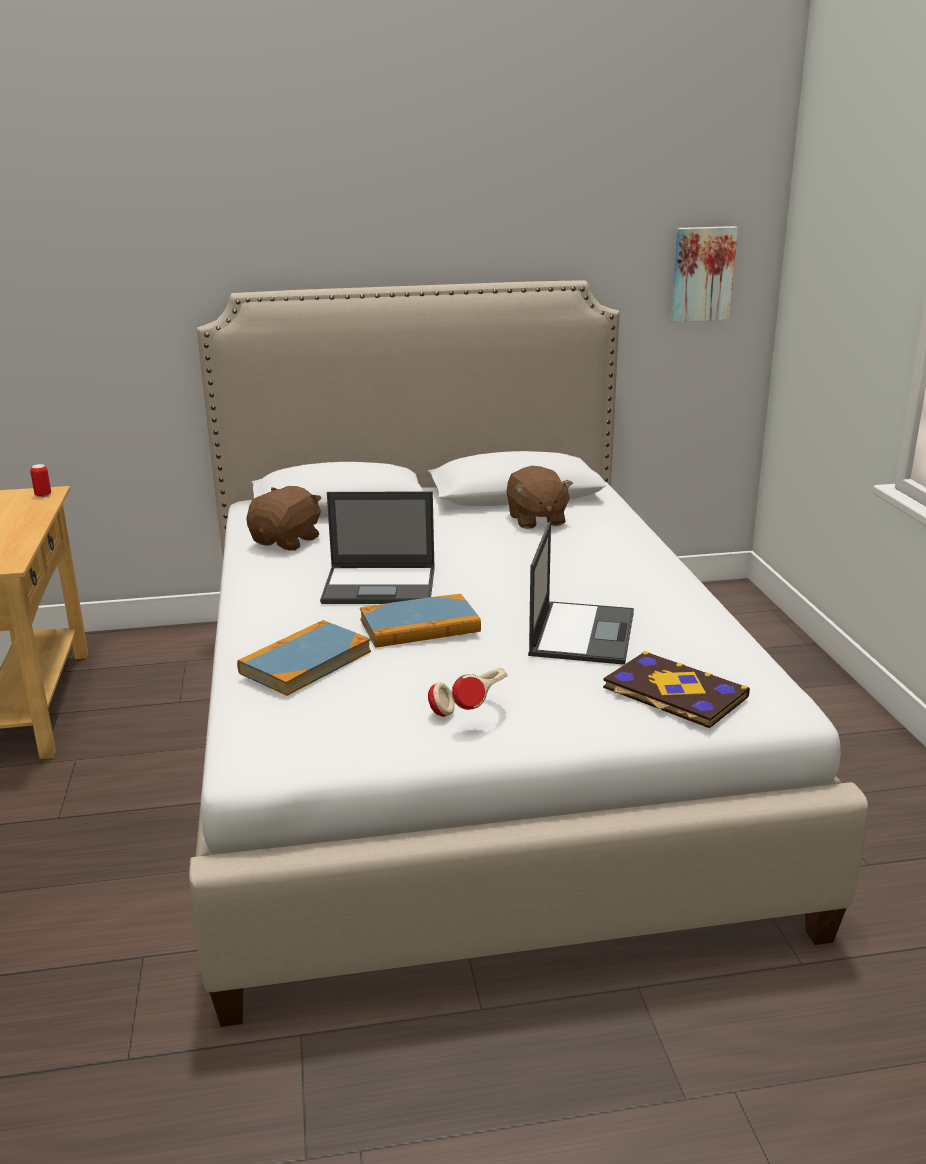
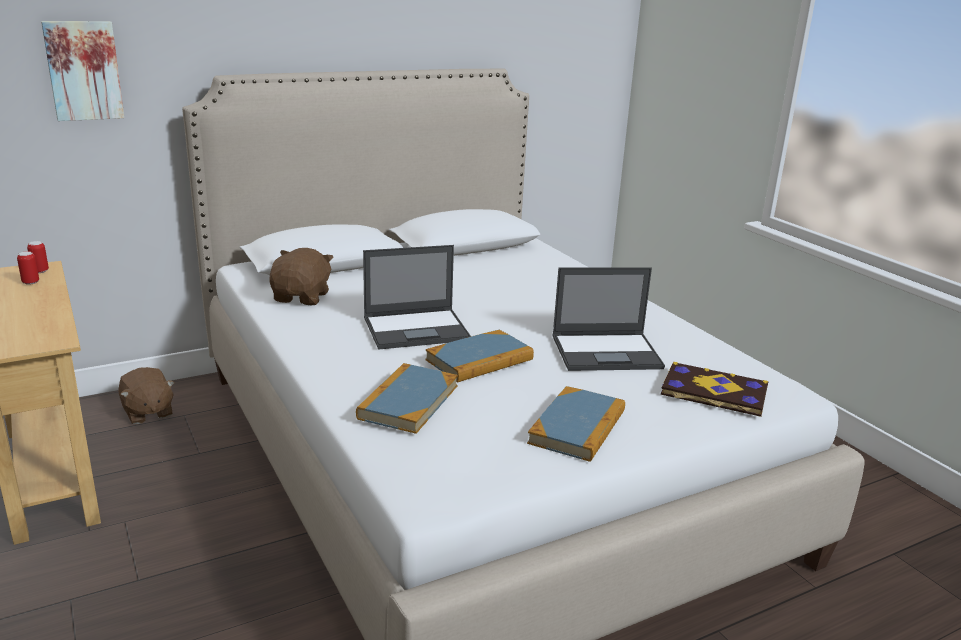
camera: 20 degrees left, 0 degrees up
(26, 506) = (30, 282): none -> can
(471, 712) = (577, 427): beige headphones -> book
(536, 520) = (497, 265): brown plush toy -> brown plush toy (147, 412)
(582, 632) = (607, 352): laptop -> laptop turned 90 degrees clockwise
(702, 274) = (581, 65): picture -> picture (83, 70)

